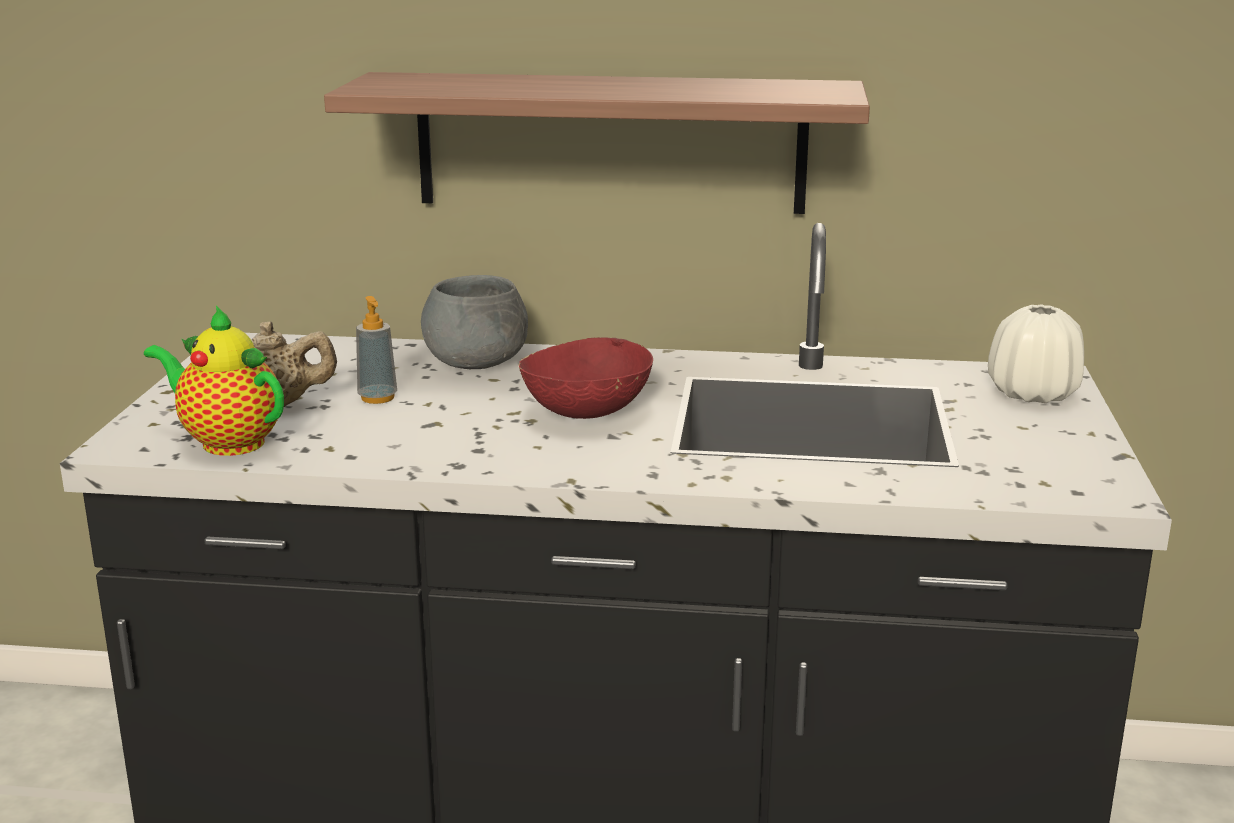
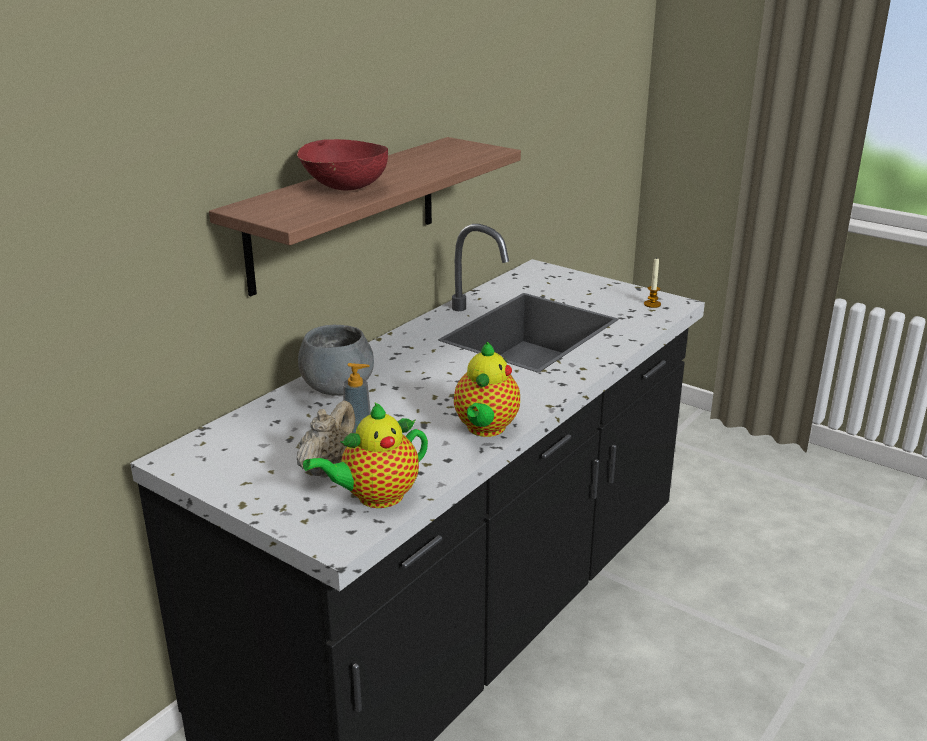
camera: 60 degrees left, 5 degrees up
(454, 458) = (485, 429): none -> teapot
(586, 410) = (456, 377): red bowl -> red bowl (343, 187)
(1032, 394) = (554, 279): white vase -> none
(1069, 479) = (652, 304): none -> candle

